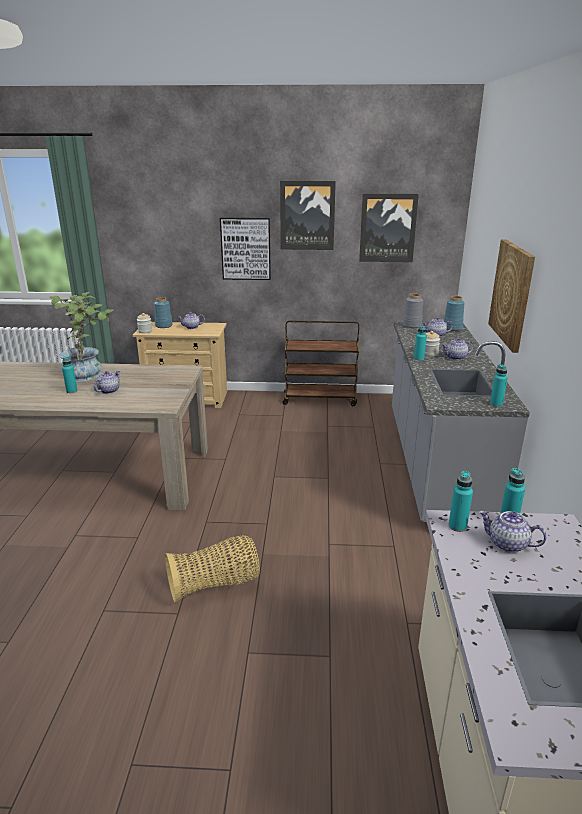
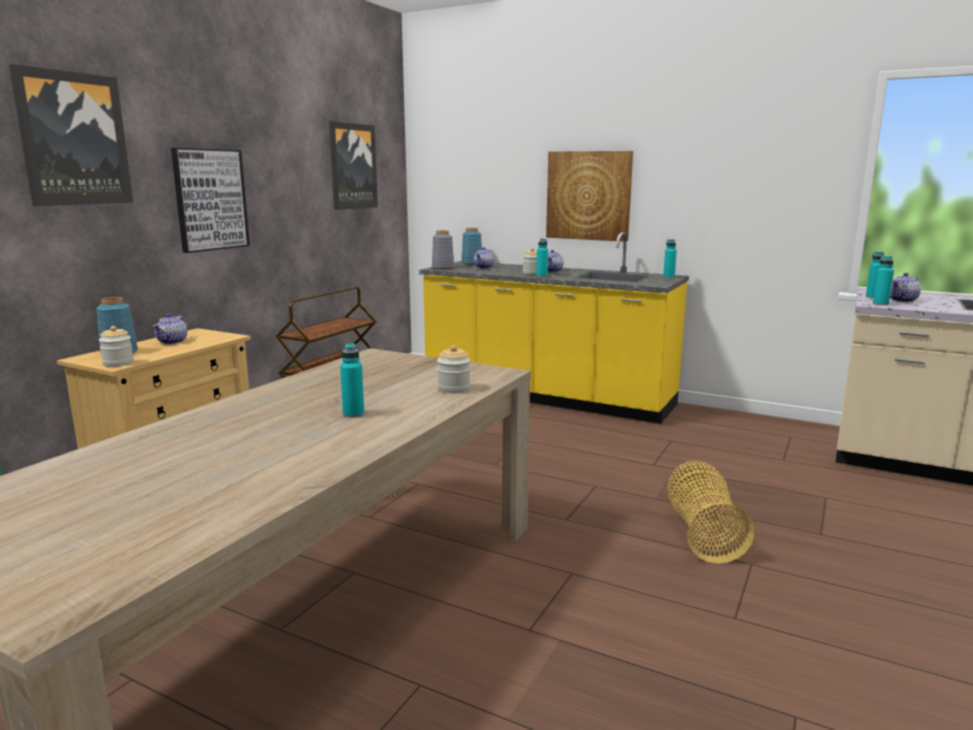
camera: 65 degrees left, 10 degrees down
(89, 374) = (284, 400): potted plant -> none
(109, 390) = (392, 393): teapot -> none
(124, 402) = (454, 389): none -> jar
(307, 215) = (278, 148): picture -> picture (73, 139)
(434, 465) = (546, 397): grey counter -> yellow counter

